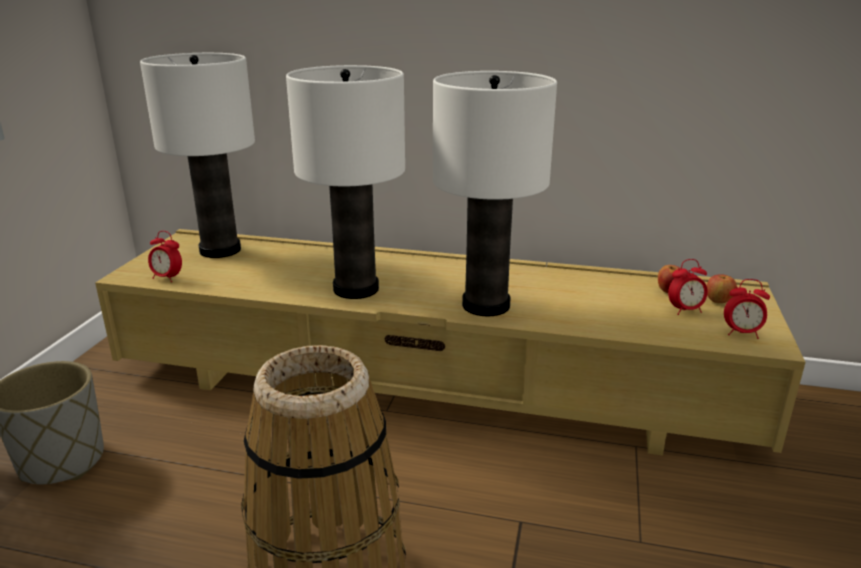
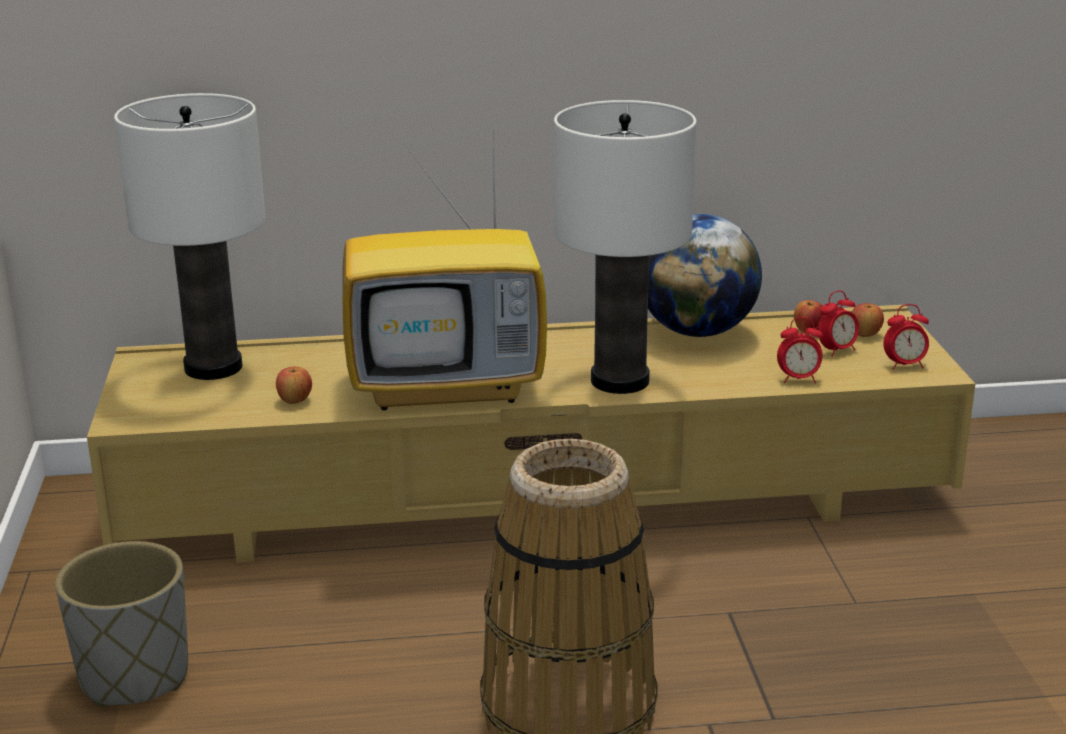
camera: 20 degrees left, 0 degrees up
(167, 278) = (184, 415): alarm clock -> alarm clock (798, 379)
(245, 280) = (295, 400): none -> apple
(356, 289) = (449, 387): white table lamp -> television
(574, 277) = (697, 331): none -> globe

